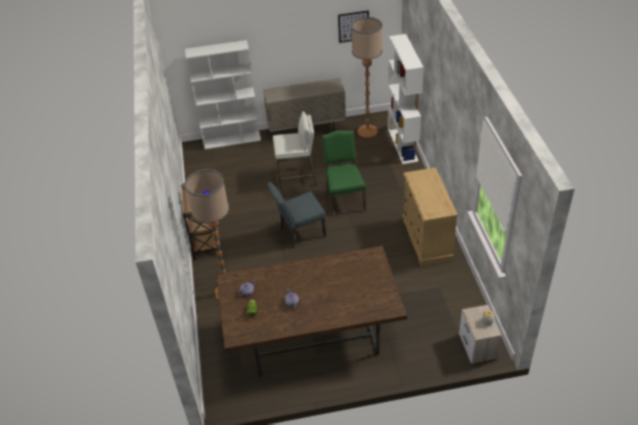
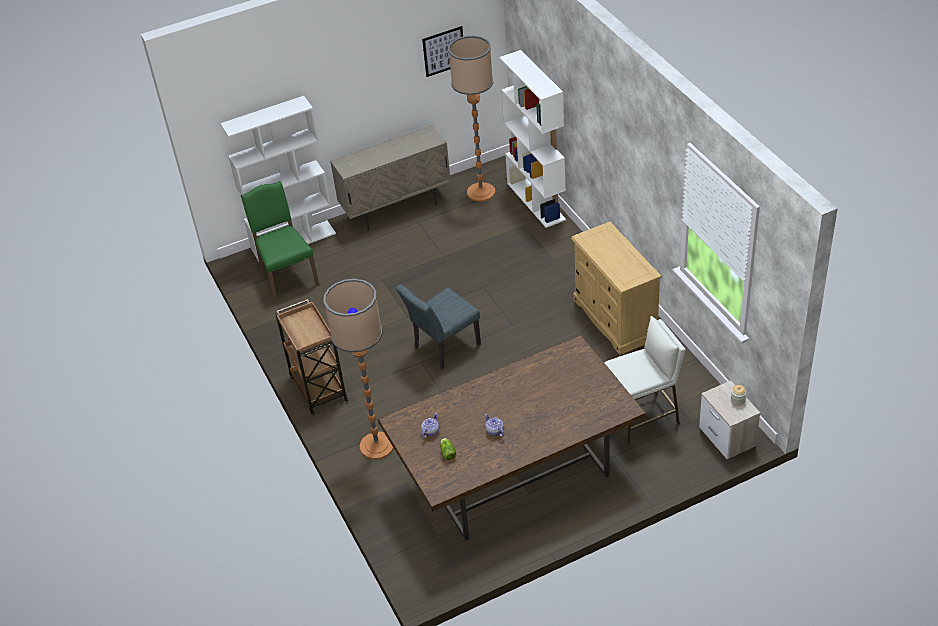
camera: 15 degrees left, 0 degrees up
(297, 178) = (409, 275): white stool -> white stool (642, 418)
(344, 199) = (485, 291): green chair -> green chair (287, 276)

